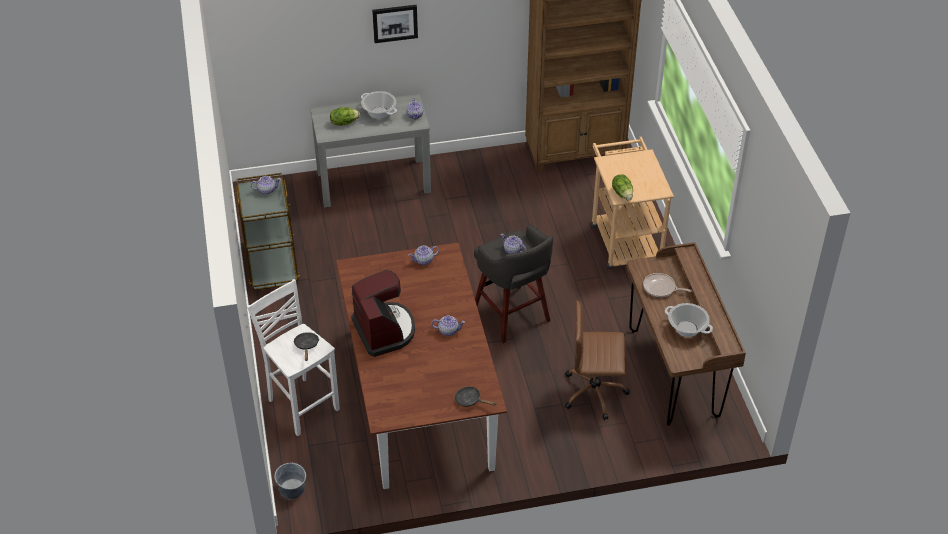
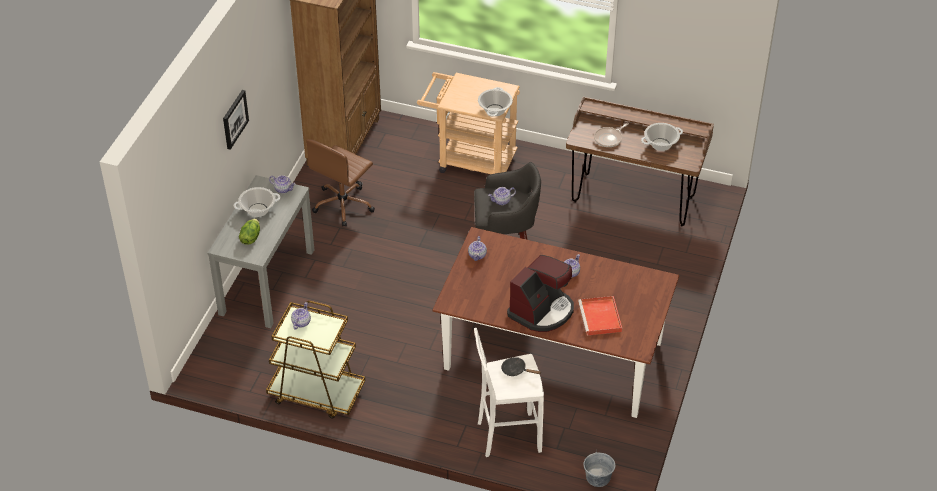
camera: 60 degrees left, 0 degrees up
(384, 330) = (542, 311): coffee machine -> coffee machine turned 120 degrees clockwise
(404, 374) = (600, 318): none -> red tray
(470, 400) = (655, 290): black frying pan -> none
(595, 392) = (621, 250): brown office chair -> brown office chair (344, 205)
(622, 194) = (494, 110): lettuce -> cooking pot

